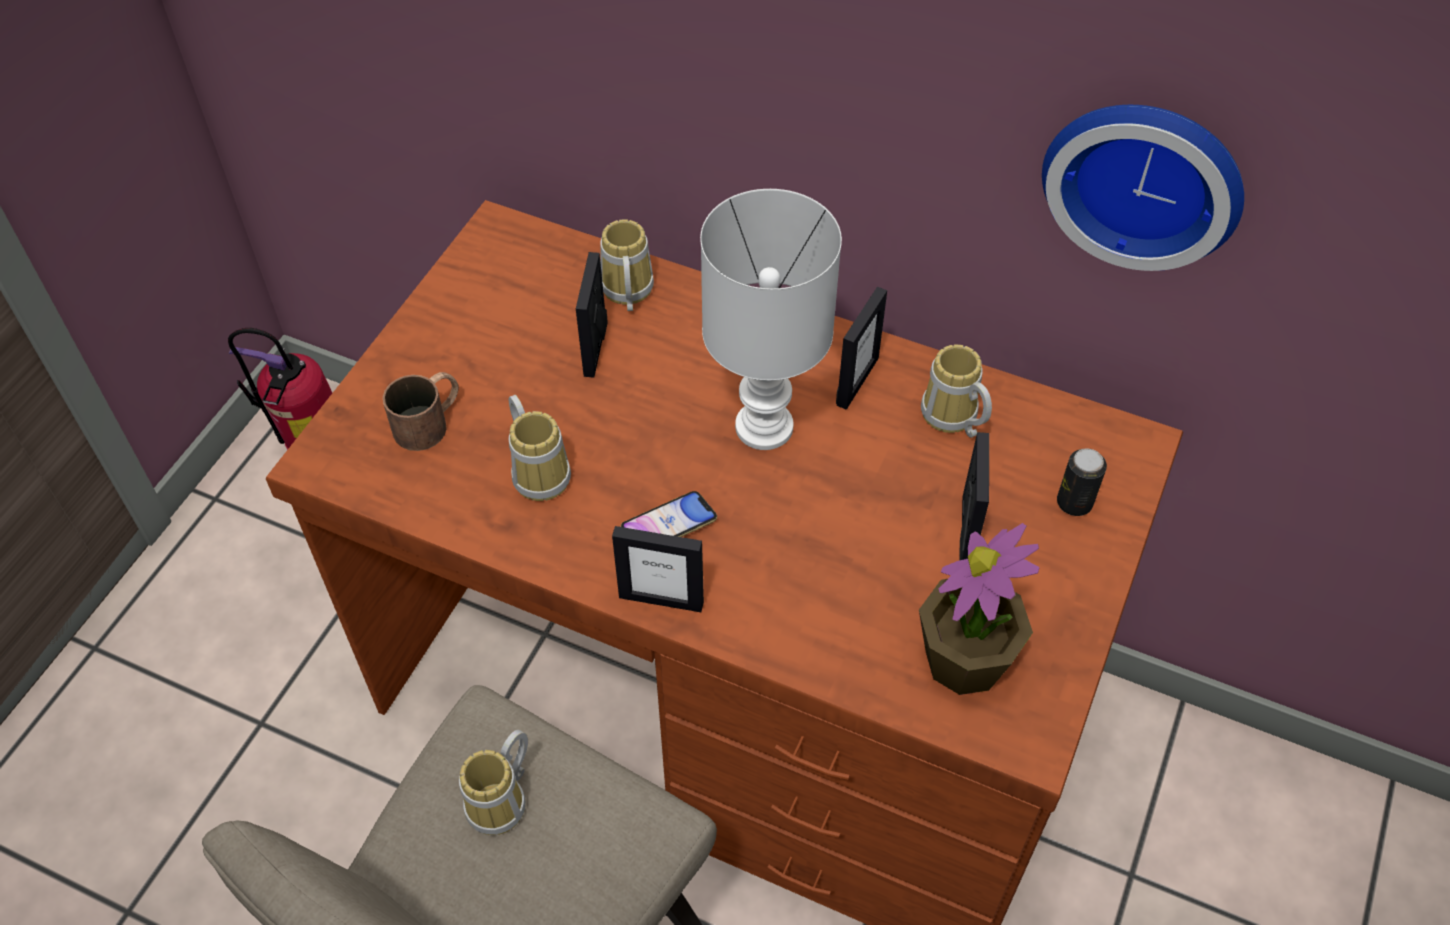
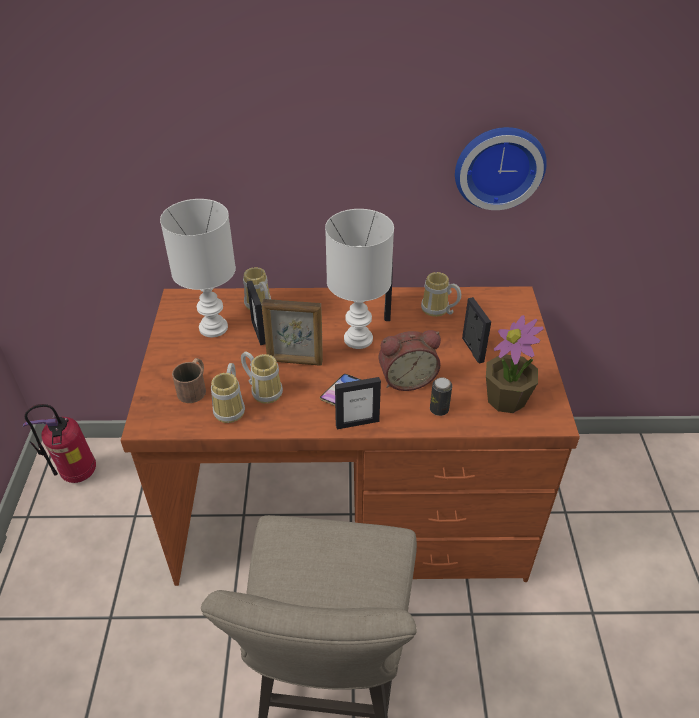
camera: 25 degrees left, 10 degrees down
(504, 802) = (313, 558): mug -> mug (232, 408)
(524, 313) = (214, 328): none -> white table lamp
(624, 432) = (295, 361): none -> picture frame
(803, 544) = (406, 379): none -> alarm clock
(1074, 503) = (508, 325): can -> can (439, 409)

